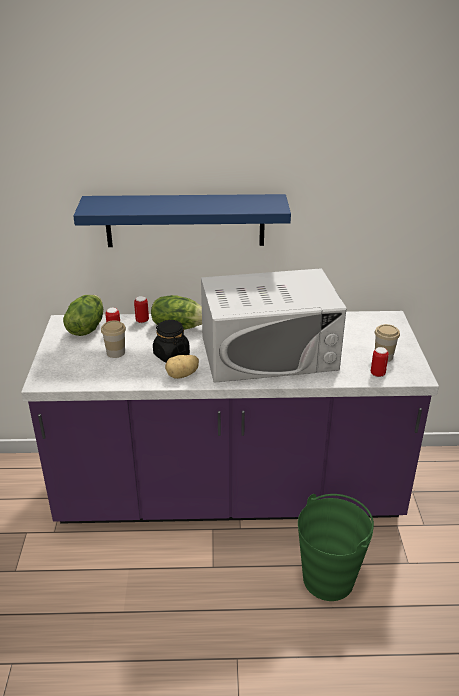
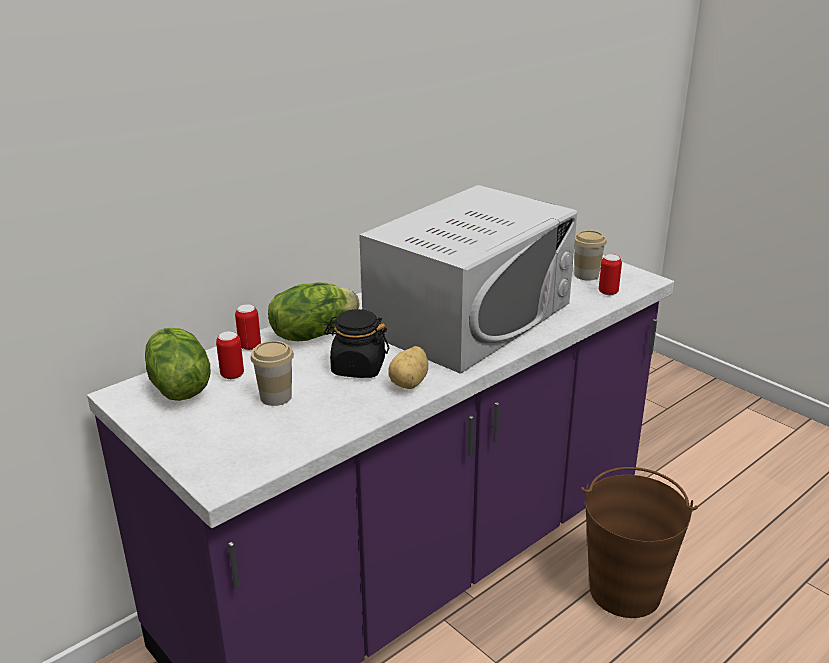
camera: 40 degrees left, 5 degrees down
(185, 220) = (280, 163): blue shelf -> none
(329, 579) = (625, 590): green bucket -> brown bucket

